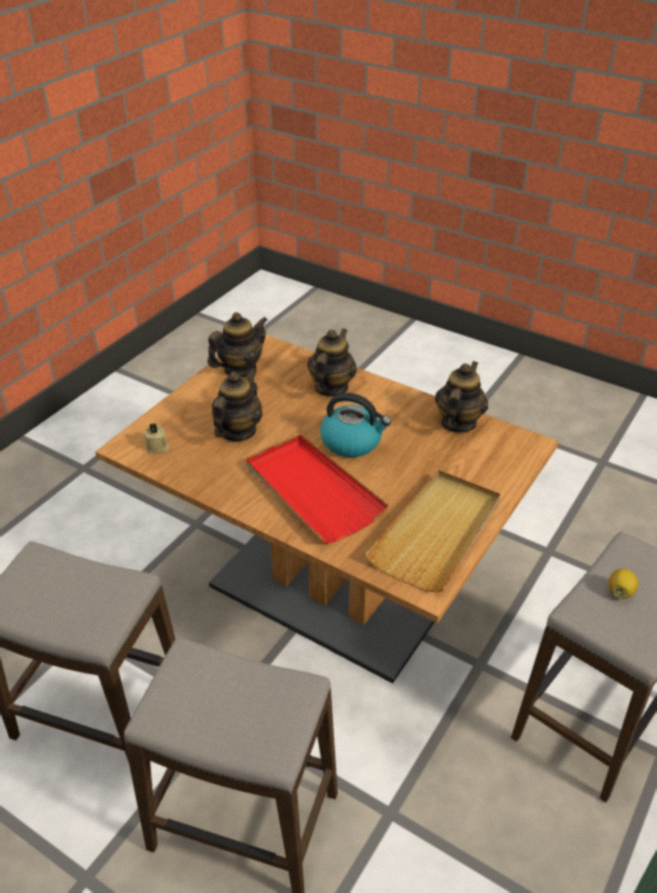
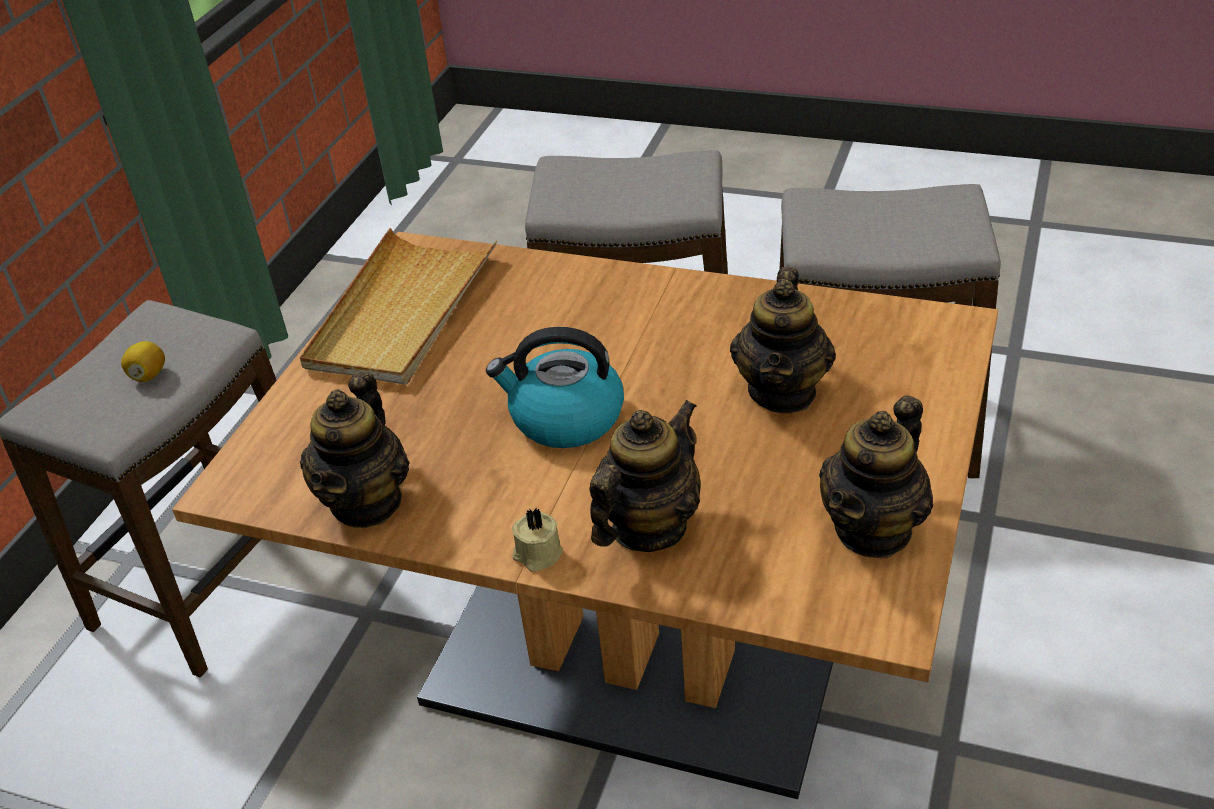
camera: 170 degrees right, 0 degrees up
(157, 448) = (899, 334): beige candle -> beige candle (537, 554)
(312, 491) = (604, 326): red tray -> none
(331, 387) = (648, 527): teapot -> teapot turned 150 degrees counterclockwise

